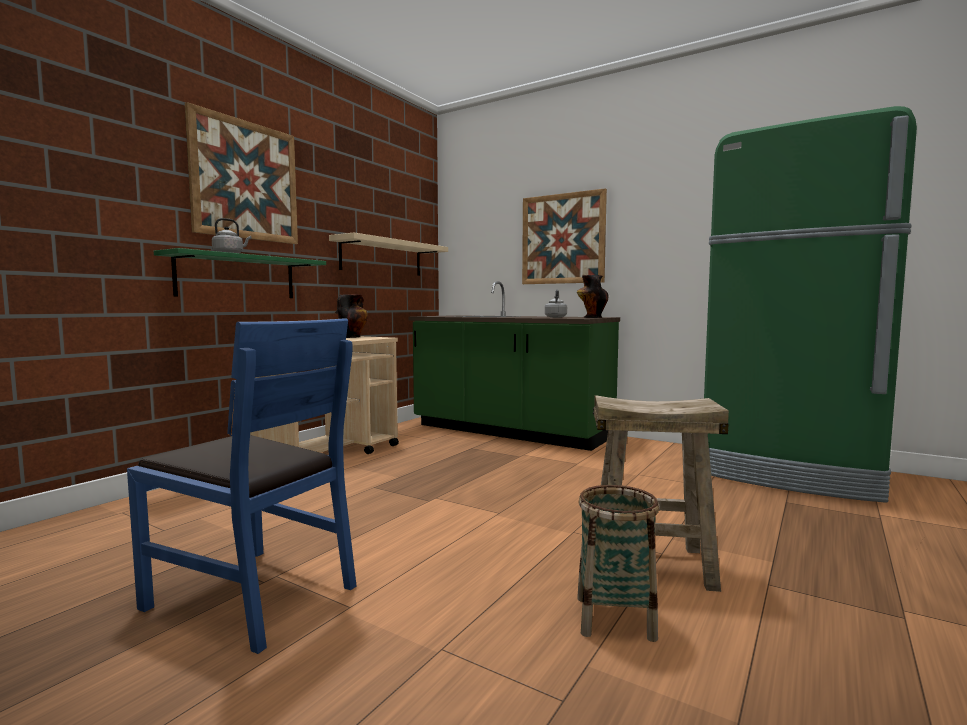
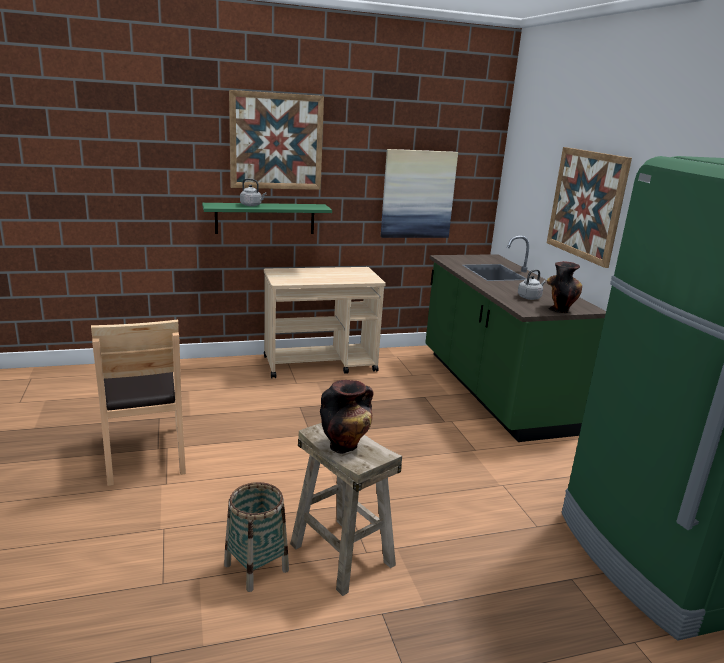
camera: 40 degrees right, 15 degrees up
(253, 595) = (144, 454): blue chair -> brown chair
(351, 337) = (355, 273): vase -> vase (345, 445)
(382, 257) = (417, 194): beige shelf -> picture

